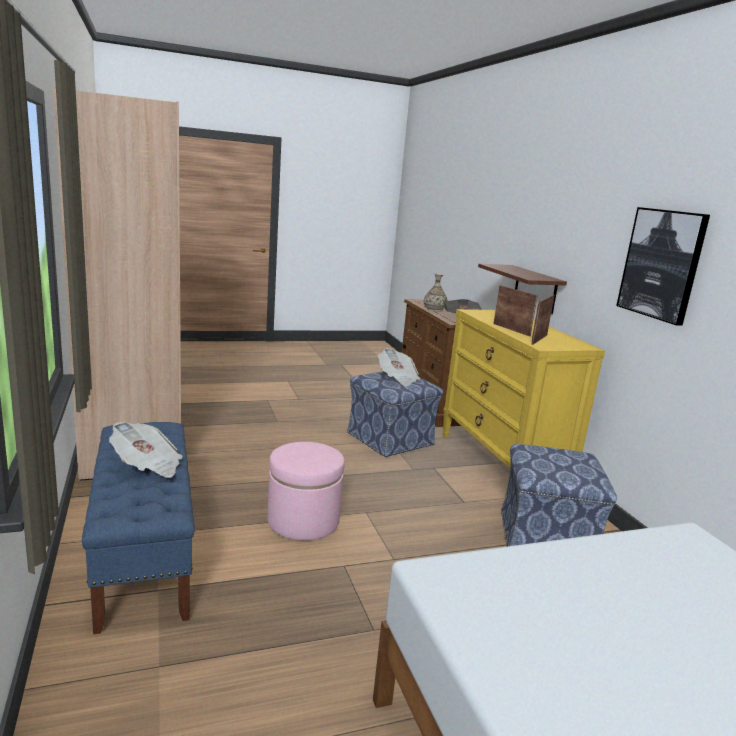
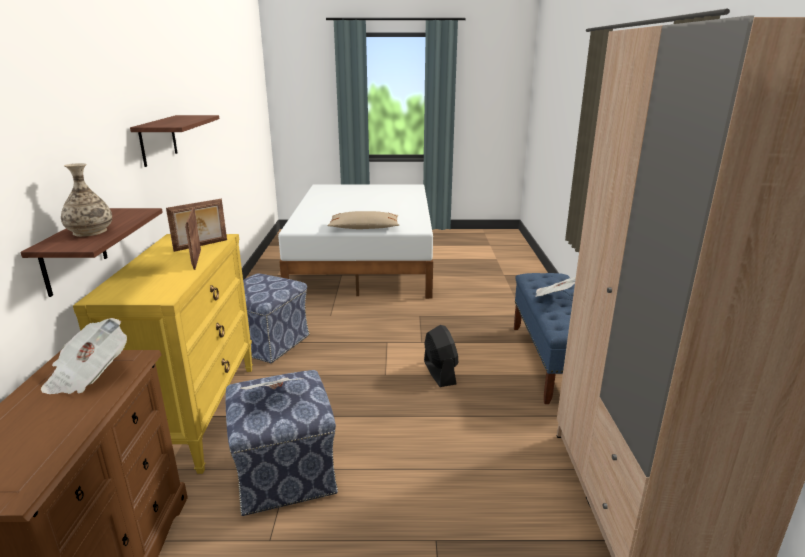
camera: 160 degrees left, 5 degrees up
(303, 521) = (439, 372): pink ottoman -> black fan
(434, 310) = (75, 418): vase -> vase (90, 232)
(562, 560) = (364, 228): none -> beige pillow
(662, 264) = (158, 140): picture -> shelf

